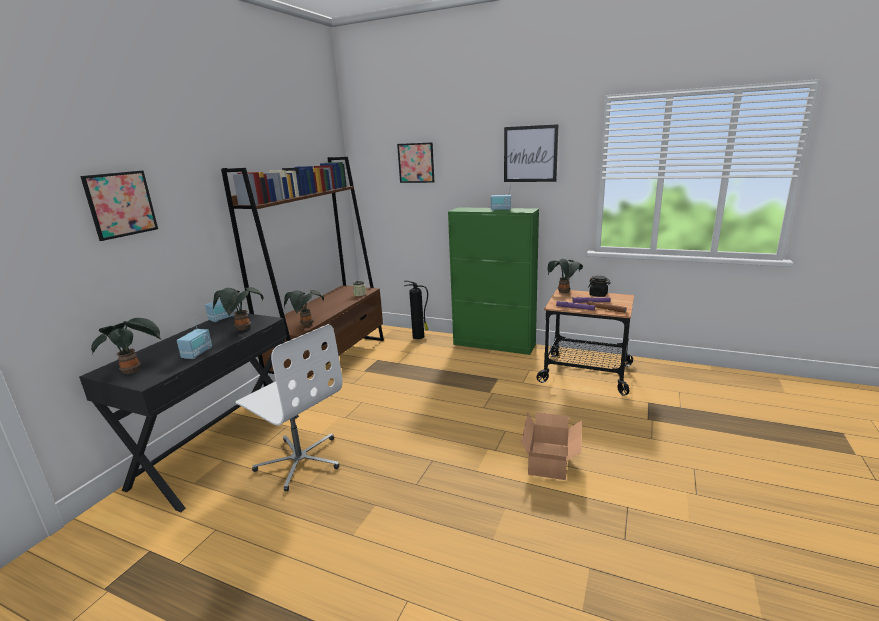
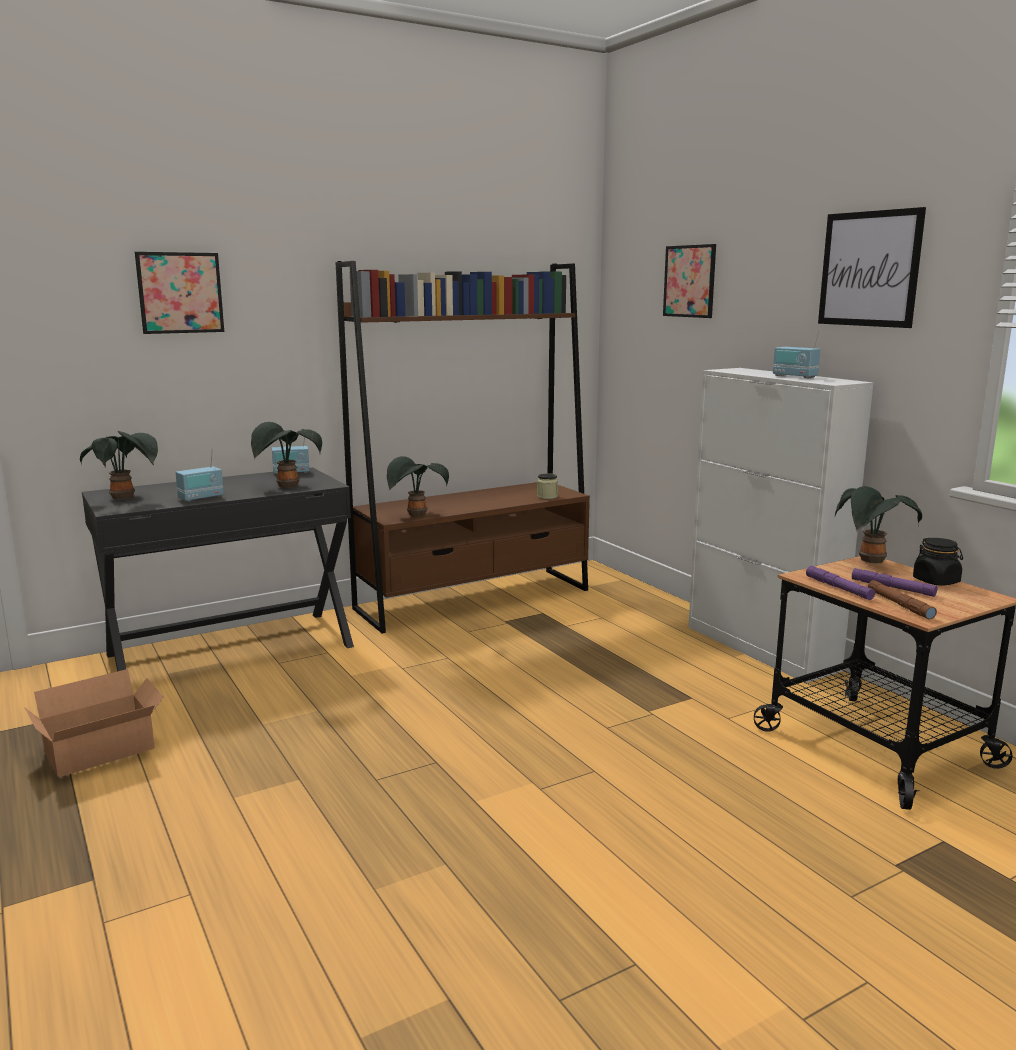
camera: 35 degrees right, 5 degrees down
(300, 460) = (289, 695): white office chair -> none
(419, 337) = (648, 601): fire extinguisher -> none
(494, 344) = (761, 648): green cabinet -> white cabinet
(551, 459) = (609, 839): cardboard box -> cardboard box (103, 751)

